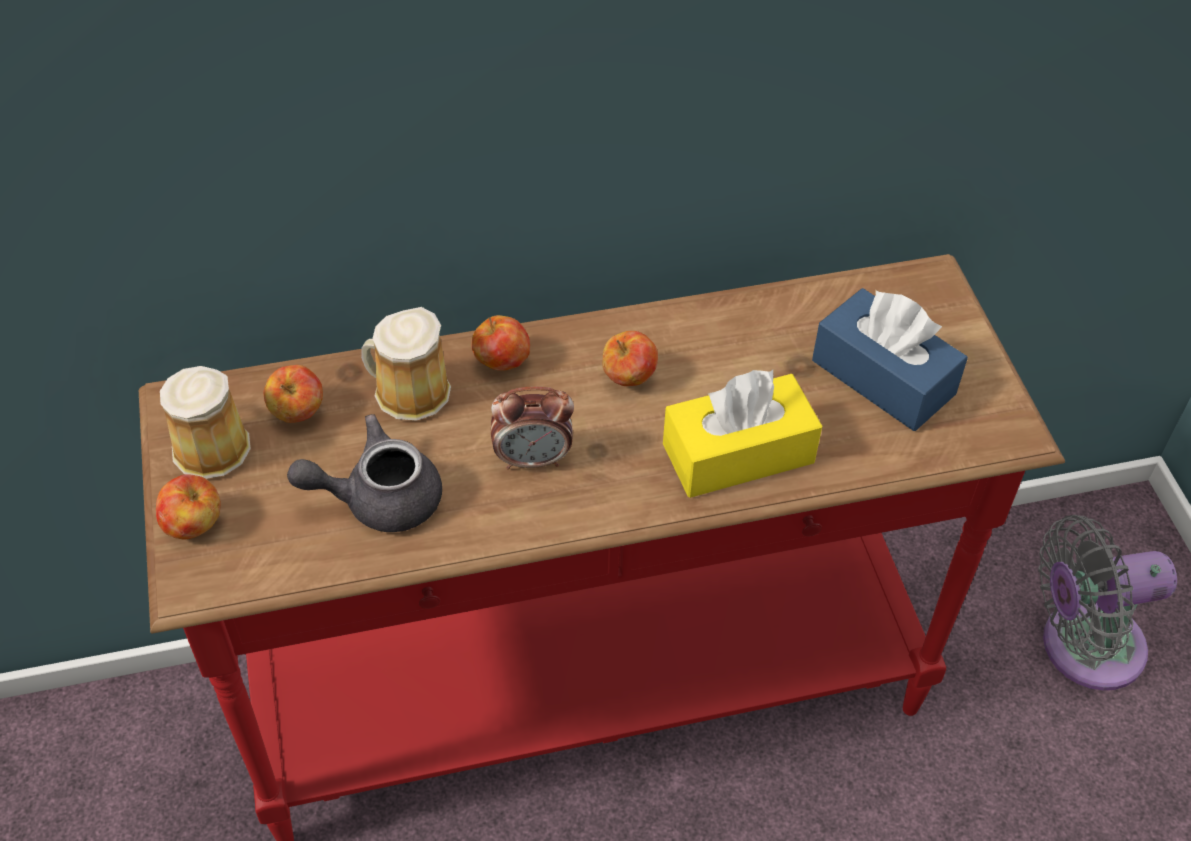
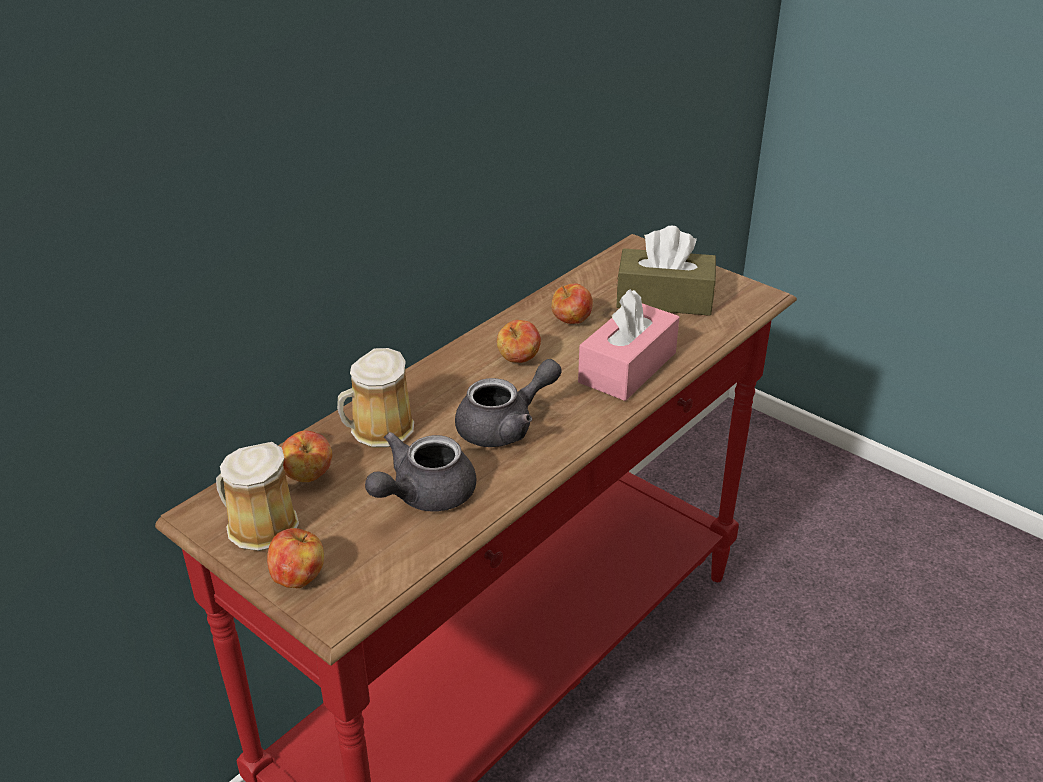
camera: 35 degrees left, 15 degrees down
(501, 362) = (426, 387): apple -> apple (571, 322)
(533, 459) = (505, 426): alarm clock -> grey teapot
(738, 453) = (627, 367): yellow tissue box -> pink tissue box
(883, 377) = (664, 299): blue tissue box -> brown tissue box
(1082, 647) = (774, 495): grey fan -> none

